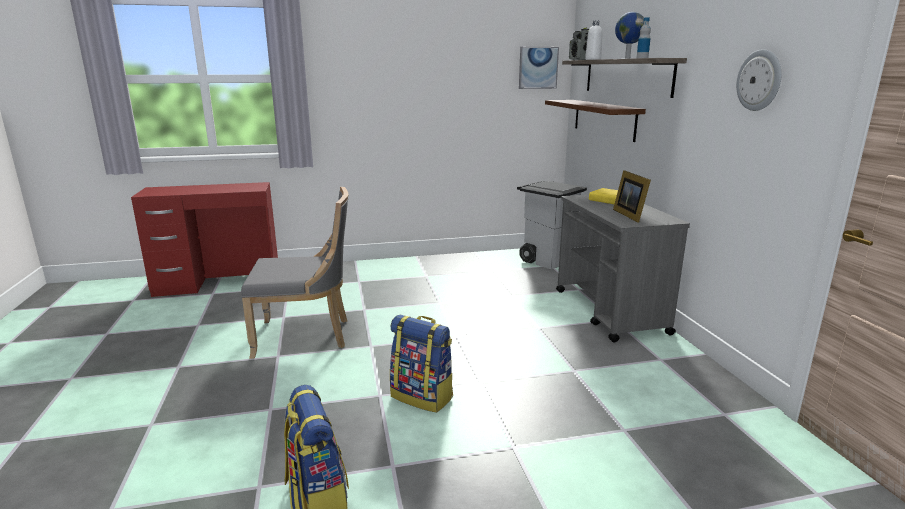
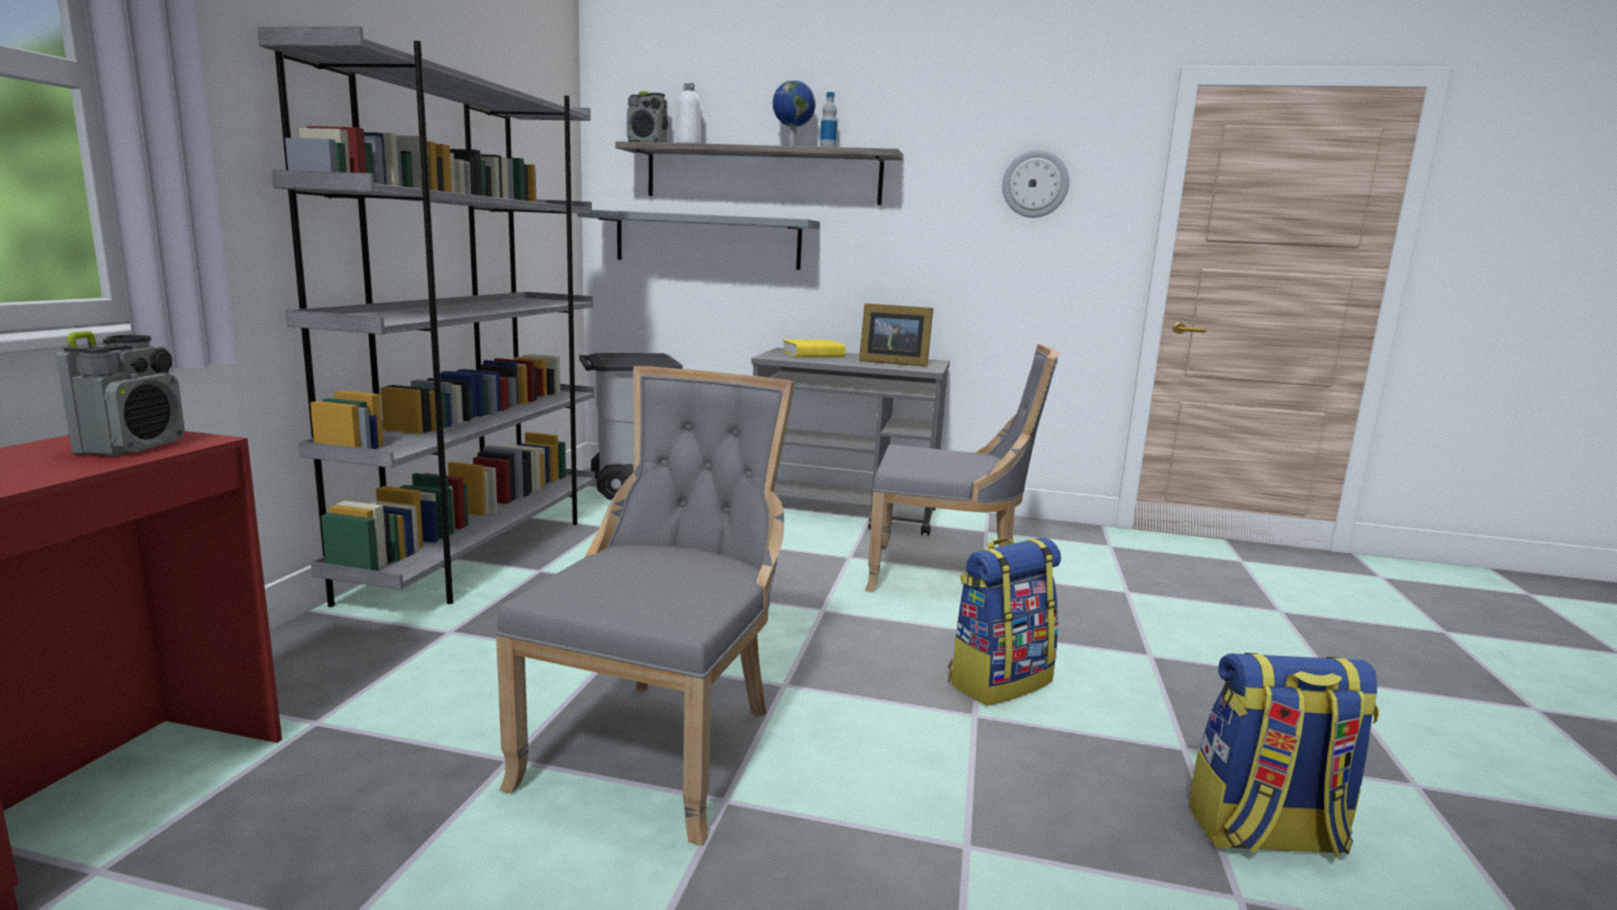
camera: 65 degrees left, 5 degrees down
(244, 188) = (133, 447): none -> radio
(429, 262) = (480, 552): none -> grey bookcase
(538, 67) = (552, 150): picture -> none
(551, 360) = (948, 576): none -> grey chair
(603, 119) = (707, 240): brown shelf -> grey shelf

